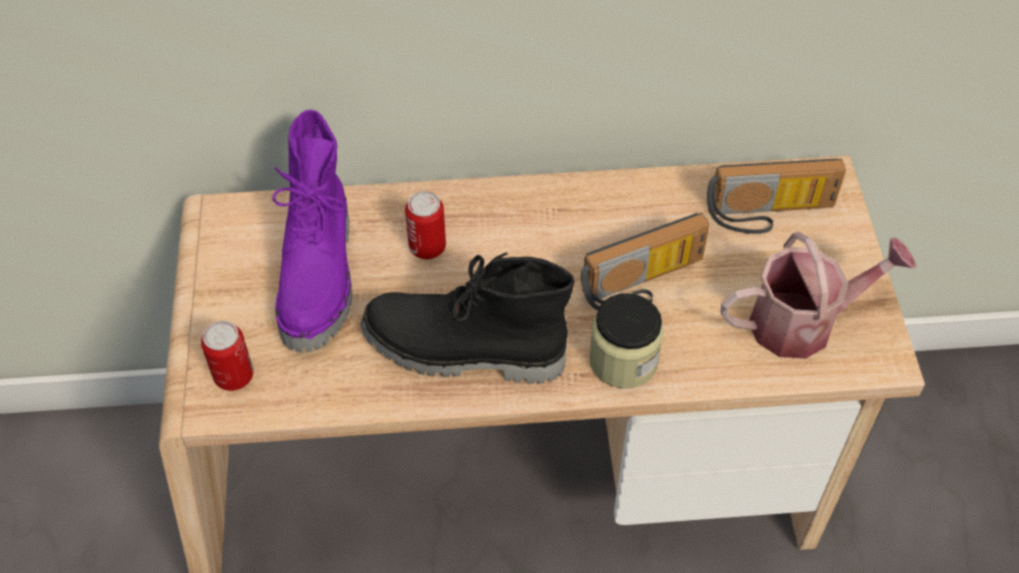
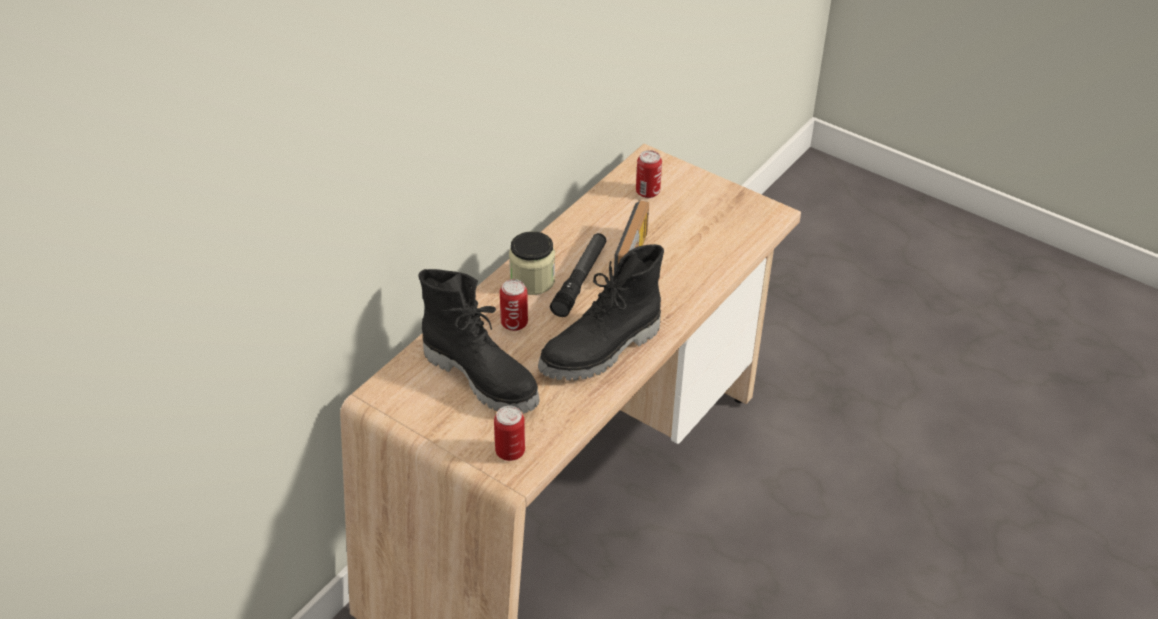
camera: 50 degrees left, 10 degrees down
(321, 277) = (482, 377): purple boot -> black boot
(554, 255) = (580, 280): none -> flashlight
(623, 360) = (676, 297): jar -> jar (532, 280)
(769, 215) = (647, 192): radio -> can
(803, 321) = (724, 224): watering can -> none

